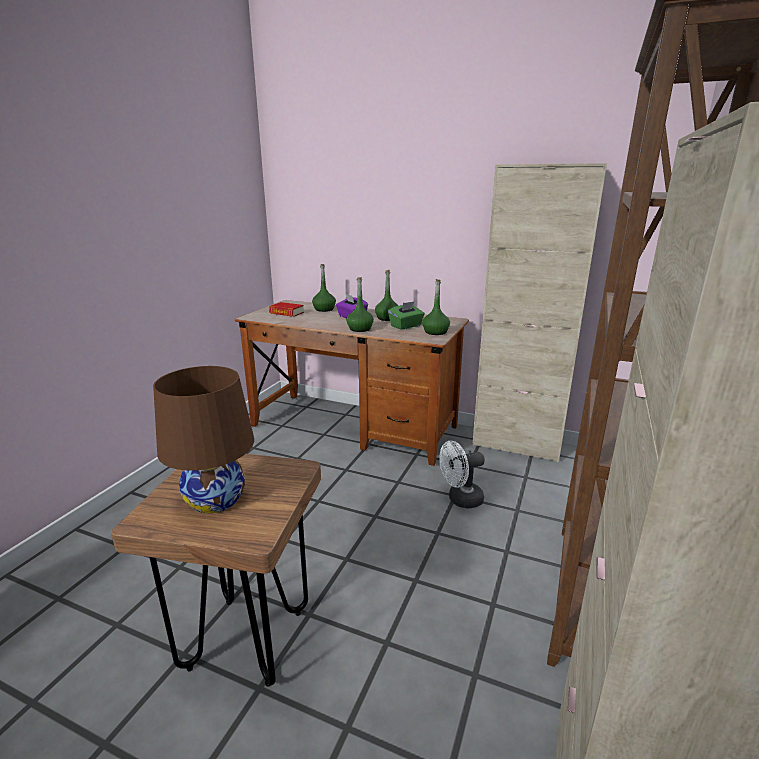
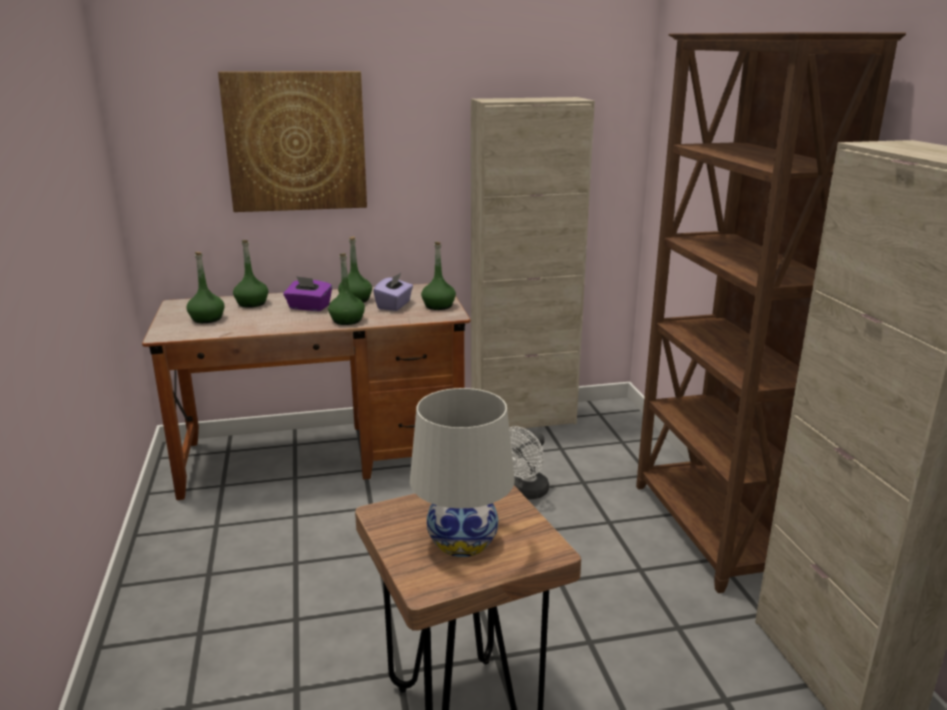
camera: 35 degrees left, 0 degrees up
(215, 499) = (462, 541): brown table lamp -> white table lamp
(286, 313) = (207, 319): book -> green bottle
(370, 197) = (296, 142): none -> picture
(406, 326) = (394, 305): green tissue box -> purple tissue box

